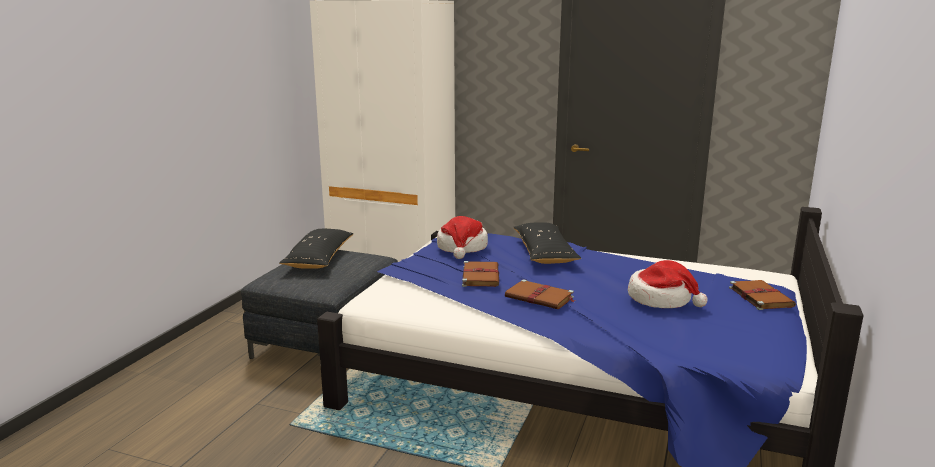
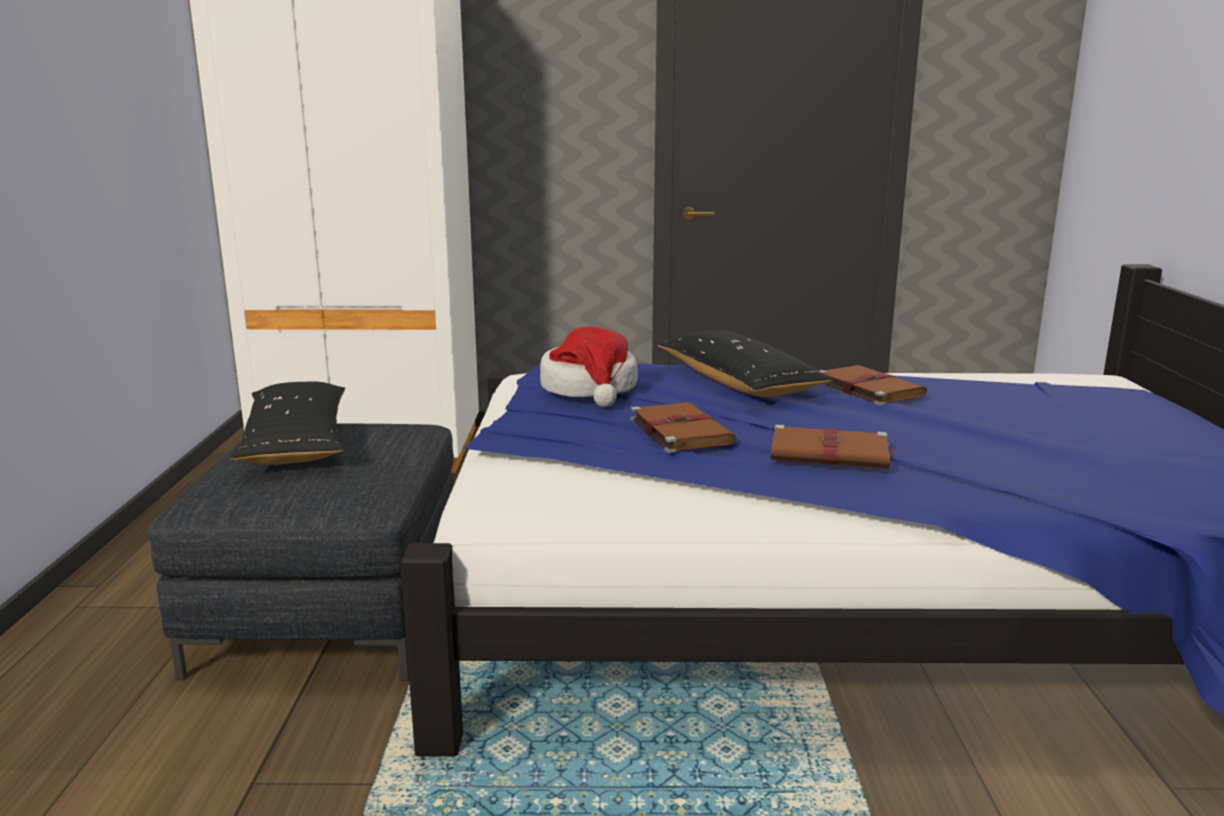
camera: 20 degrees left, 0 degrees up
(661, 299) = (1021, 429): hat -> none
(760, 296) = (1143, 407): brown book -> brown book (867, 388)

